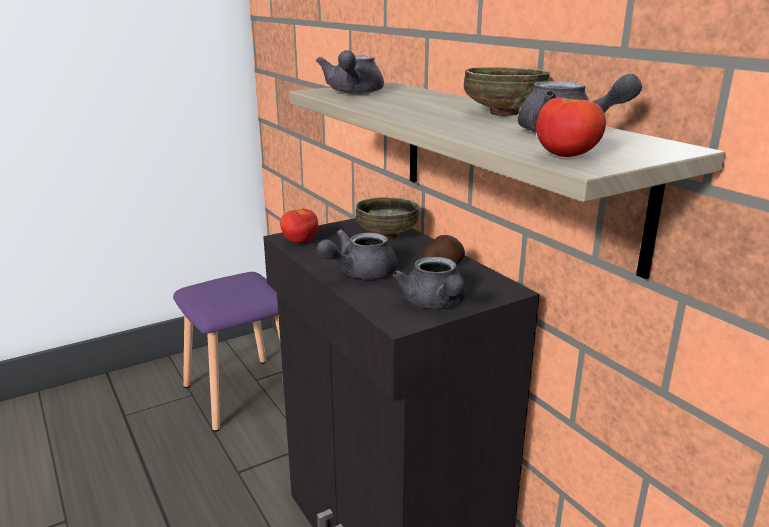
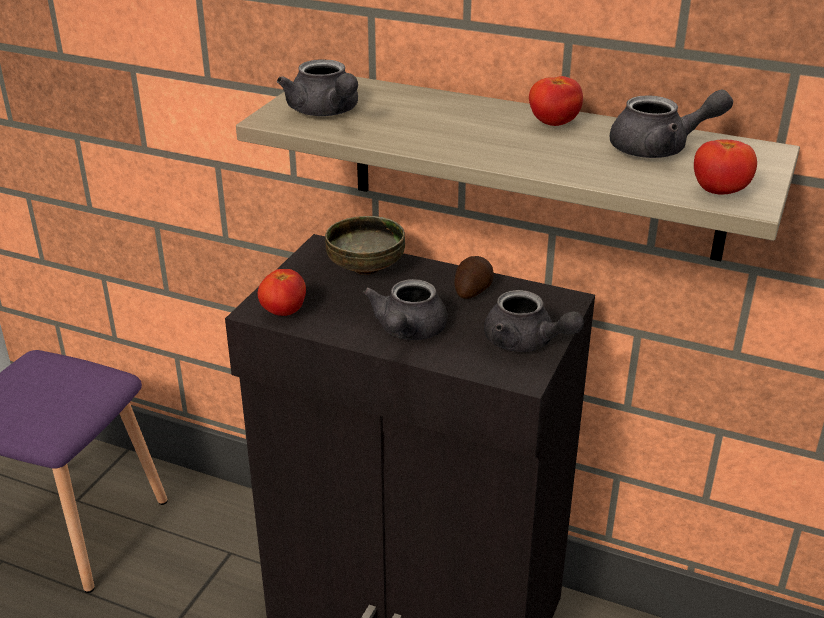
camera: 35 degrees left, 10 degrees up
(502, 113) = (553, 124): bowl -> tomato

